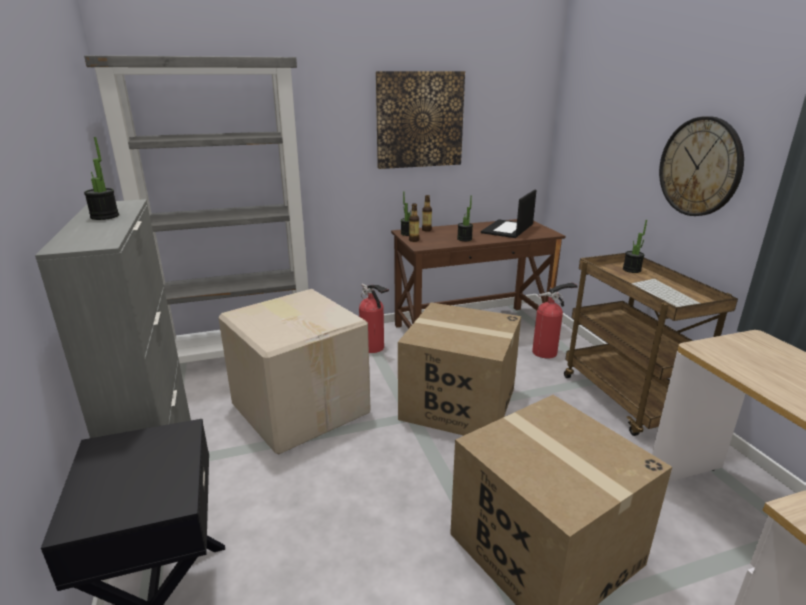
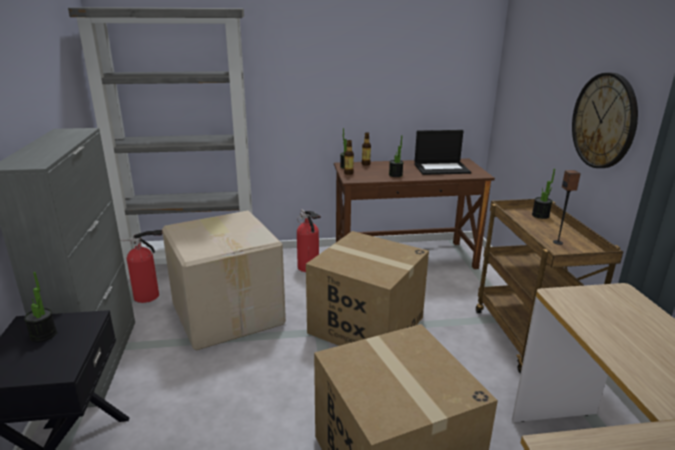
camera: 10 degrees right, 0 degrees up
(105, 216) = (56, 141): potted plant -> potted plant (43, 335)
(419, 120) = (363, 63): picture -> none
(507, 229) = (442, 168): laptop -> laptop turned 135 degrees counterclockwise
(547, 352) = (468, 287): fire extinguisher -> fire extinguisher (149, 296)
(665, 295) = (558, 242): keyboard -> speaker

